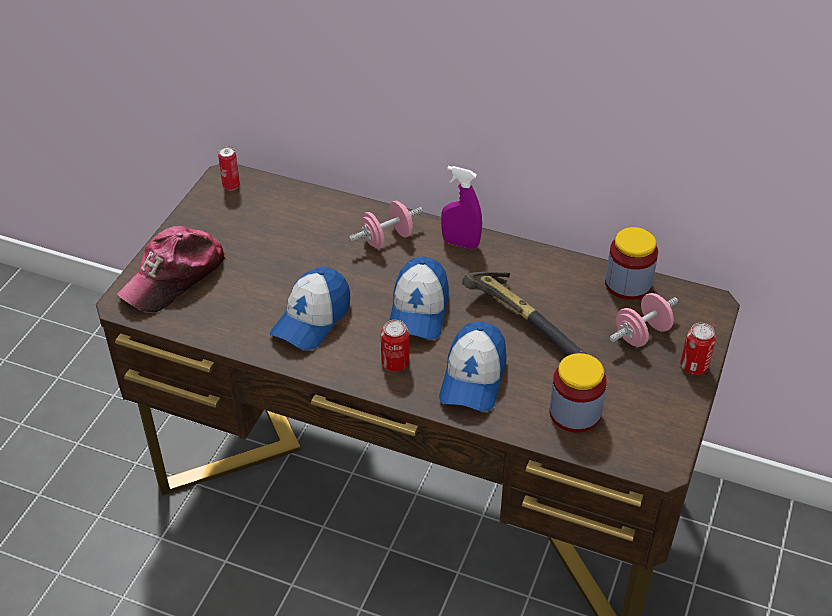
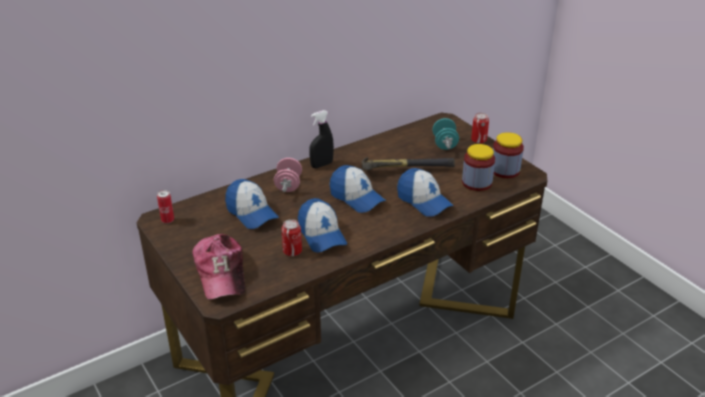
camera: 55 degrees left, 10 degrees down
(302, 240) = (251, 213): none -> cap
(395, 363) = (387, 220): can -> can (292, 251)
(460, 243) = (321, 165): purple spray bottle -> black spray bottle
(628, 284) = (408, 133): jar -> jar (505, 170)
(642, 334) = (444, 144): pink dumbbell -> turquoise dumbbell

